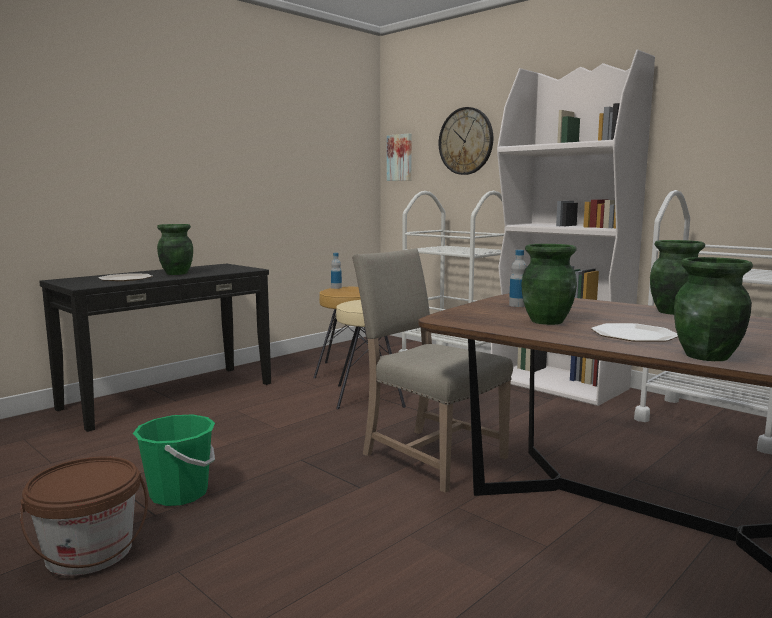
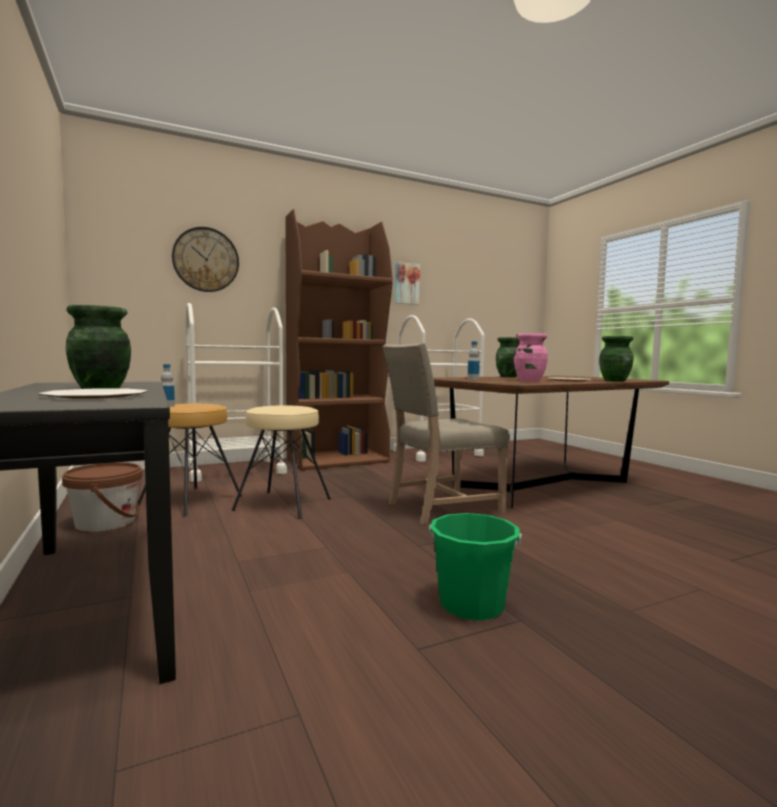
camera: 70 degrees left, 5 degrees down
(89, 552) = (605, 659): brown bucket -> brown bucket (105, 522)
(400, 157) = (107, 264): picture -> picture (406, 283)
(547, 321) = (529, 381): green vase -> pink vase
(559, 384) = (338, 460): white bookcase -> brown bookcase

